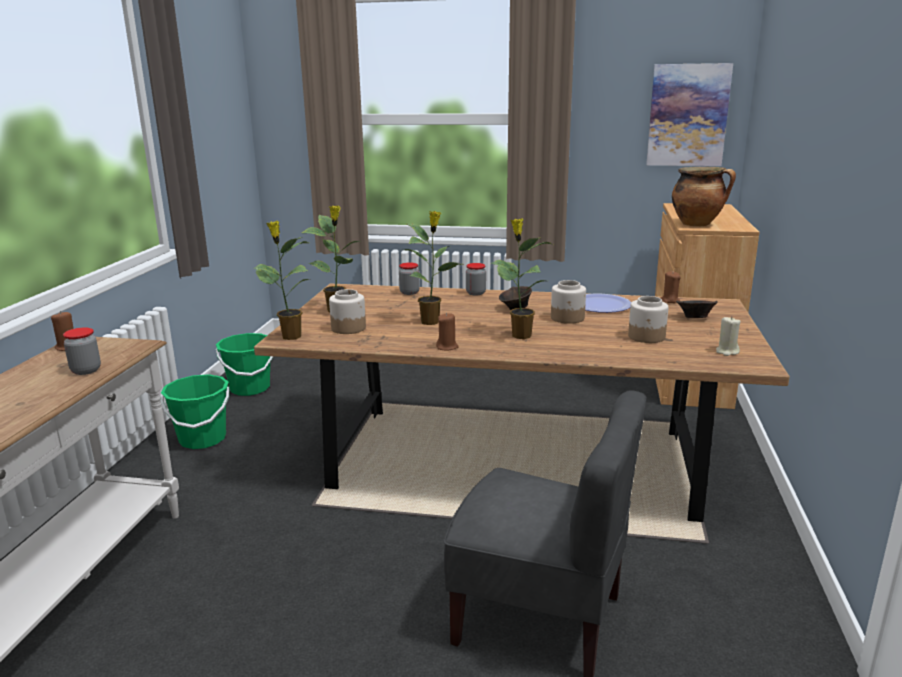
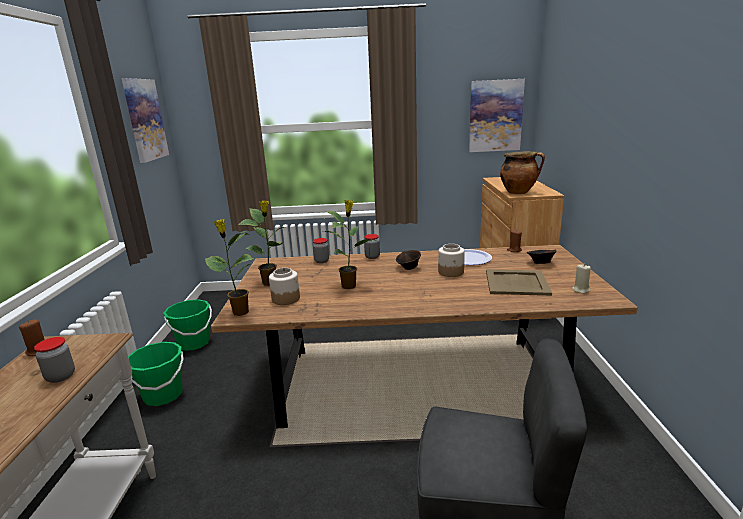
camera: 10 degrees left, 0 degrees up
(217, 100) = (145, 120): none -> picture
(447, 347) = (373, 308): brown candle -> none
(520, 335) = (424, 291): potted plant -> none
(647, 337) = (517, 283): jar -> beige tray

